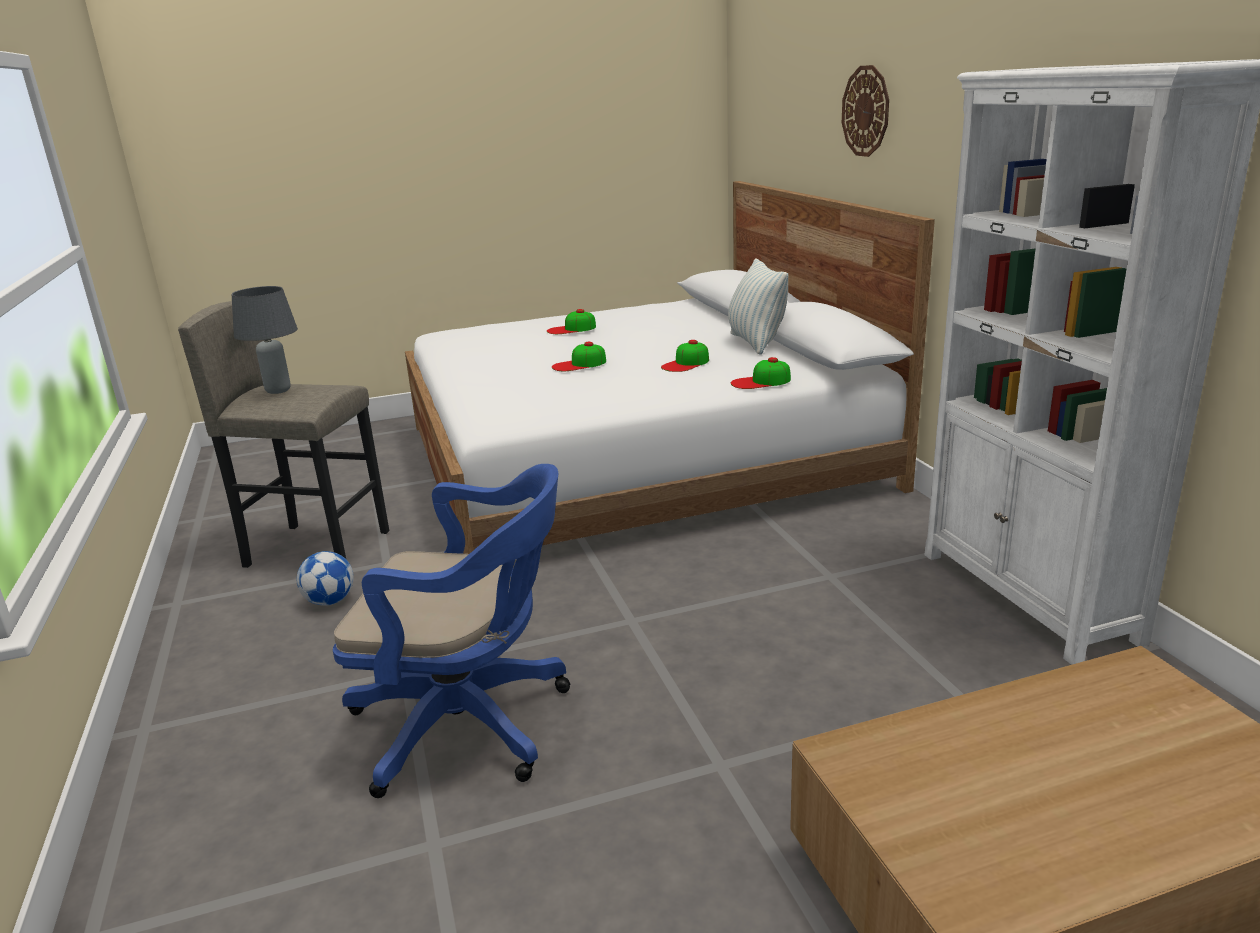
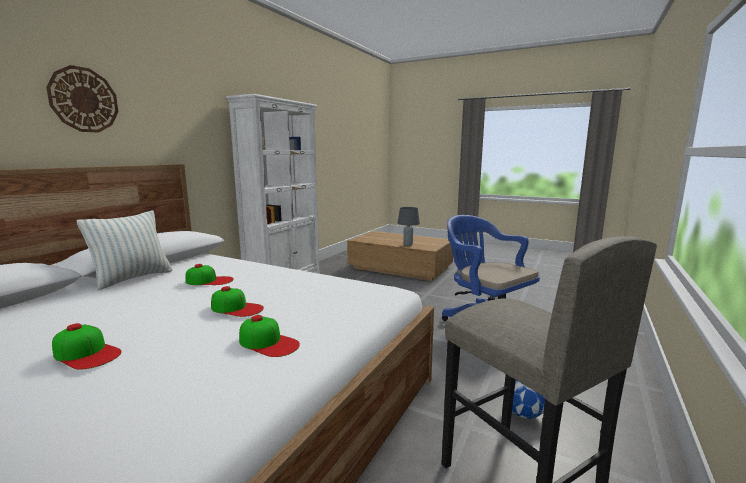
camera: 135 degrees left, 10 degrees down
(279, 390) = (541, 322): grey table lamp -> grey table lamp (407, 245)
(761, 381) = (237, 261): cap -> cap (268, 342)

